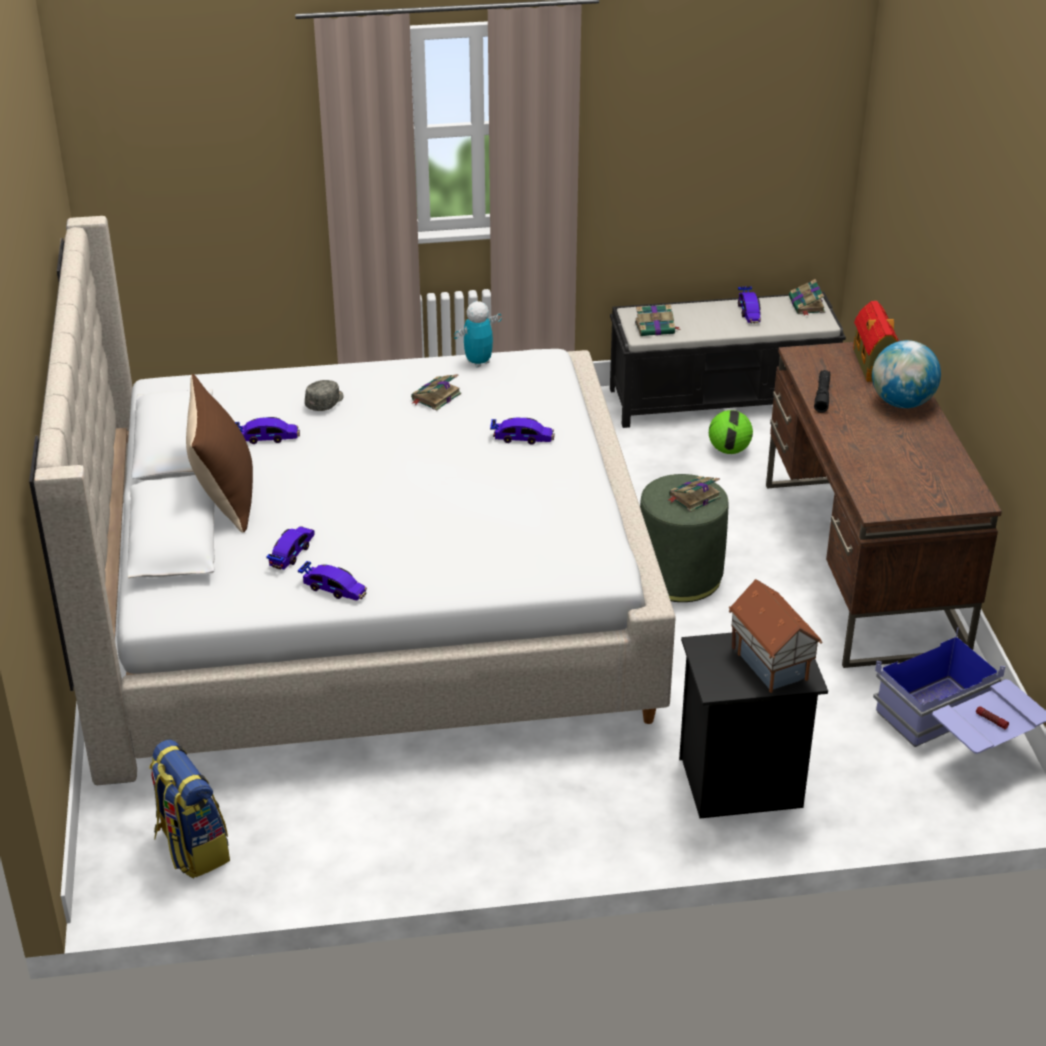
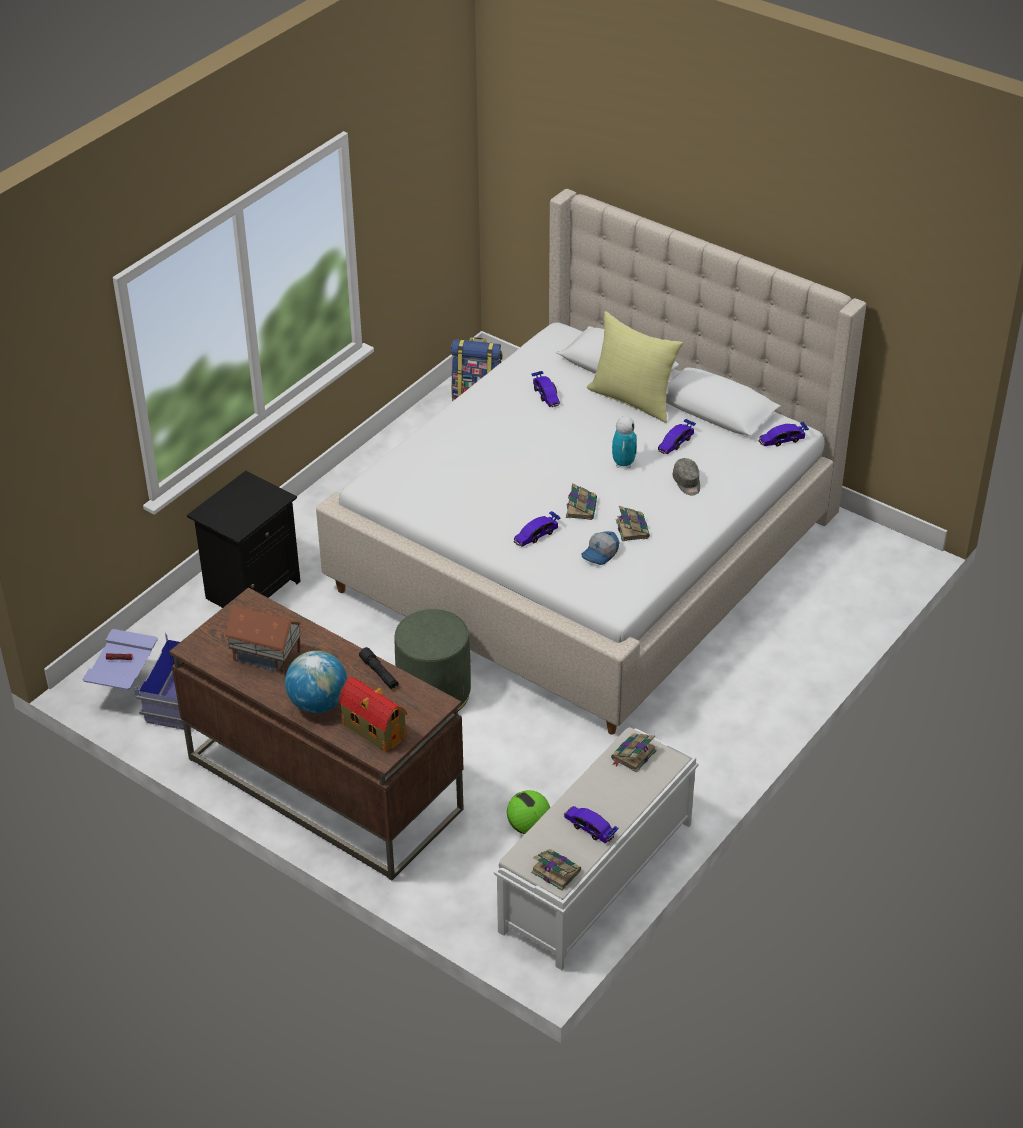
camera: 135 degrees right, 5 degrees up
(224, 496) = (633, 399): brown pillow -> yellow pillow
(333, 589) = (494, 392): toy car -> toy car (782, 440)
(478, 362) = (651, 572): toy robot -> toy robot (623, 463)
(494, 395) = (600, 554): none -> cap
(693, 497) = (425, 635): book -> book (581, 507)
(722, 399) = (595, 878): black bench -> white bench
(772, 662) = (232, 511): toy house -> toy house (266, 658)

